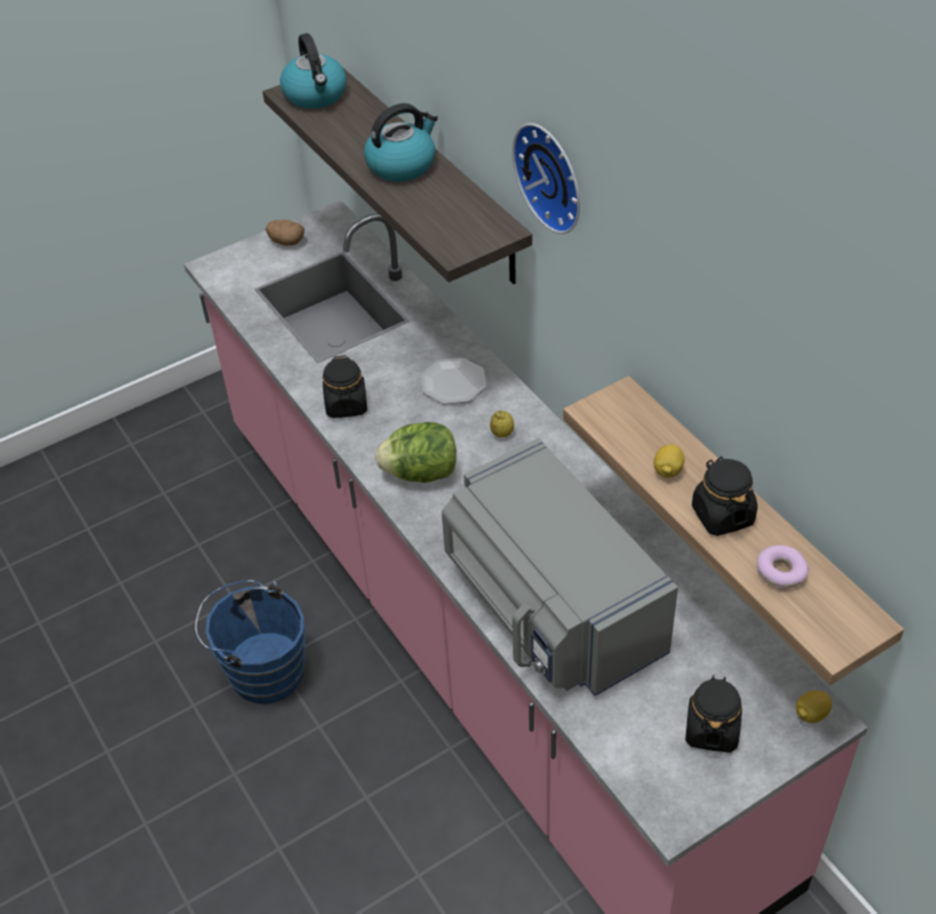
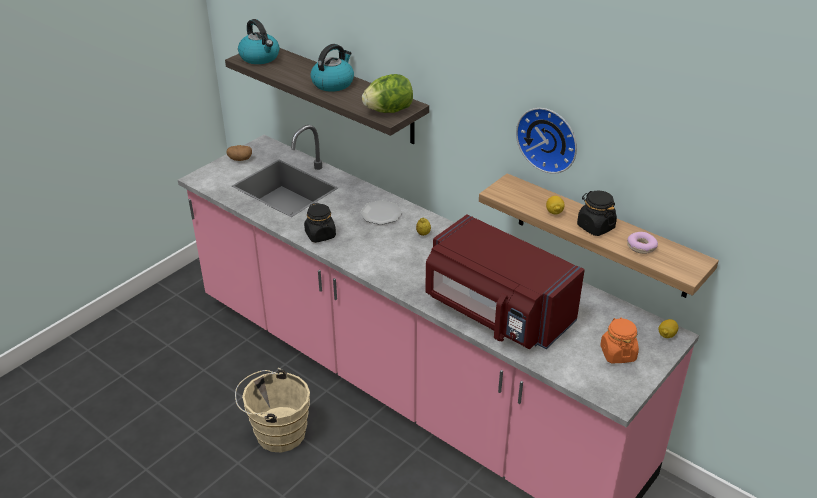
camera: 20 degrees left, 10 degrees down
(262, 670) = (276, 432): blue bucket -> beige bucket
(421, 473) = (384, 261): lettuce -> lettuce (389, 111)
(550, 607) = (496, 313): grey microwave -> red microwave
(553, 175) = (447, 61): wall clock -> wall clock (549, 138)
(711, 730) = (617, 353): black jar -> orange jar

